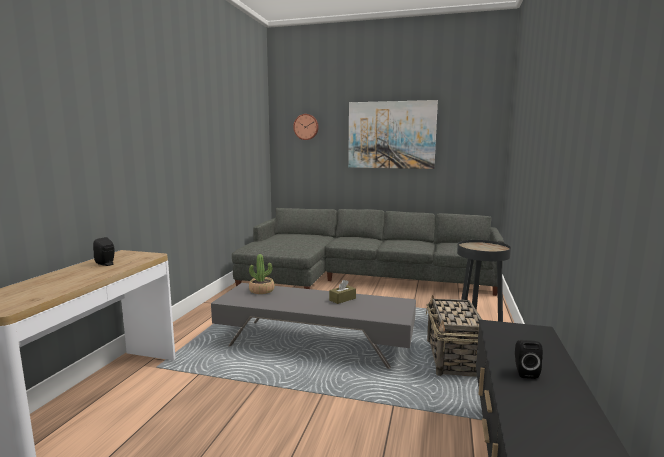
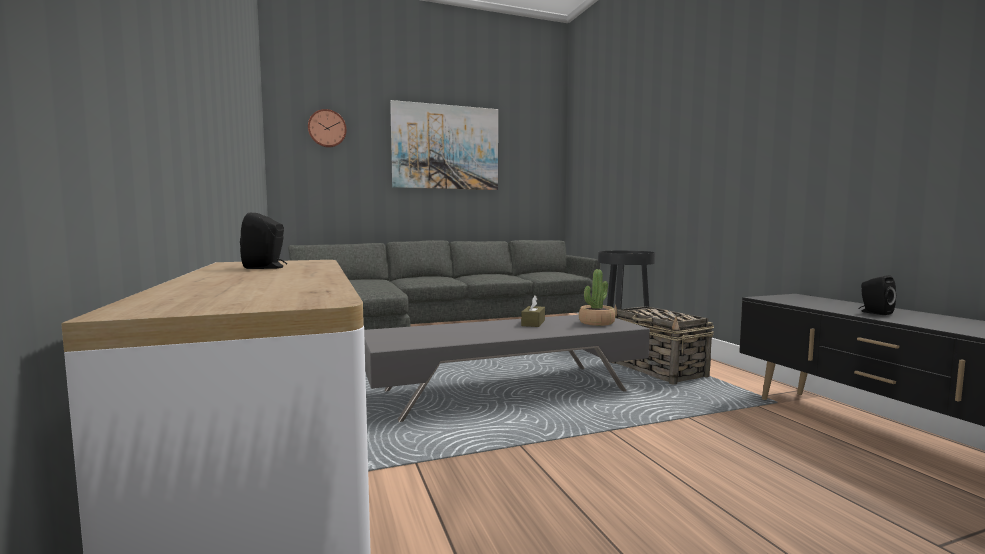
camera: 35 degrees left, 5 degrees down
(261, 290) = (414, 331): potted plant -> potted plant (596, 322)

